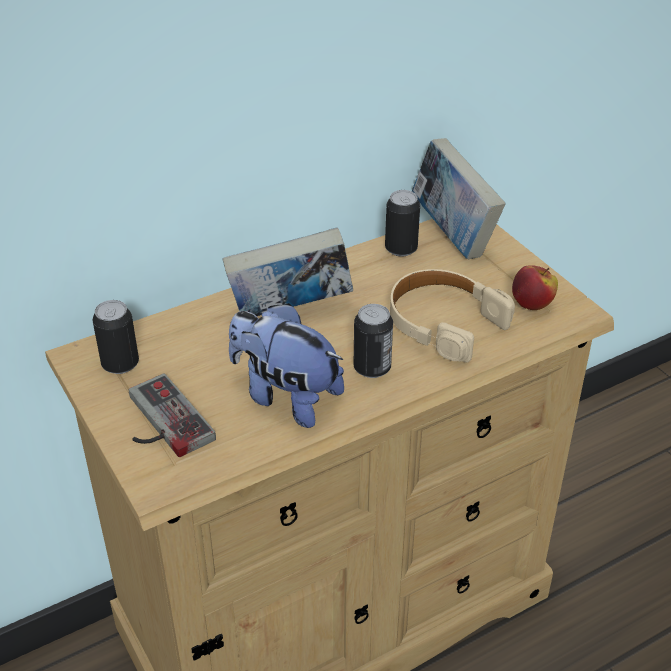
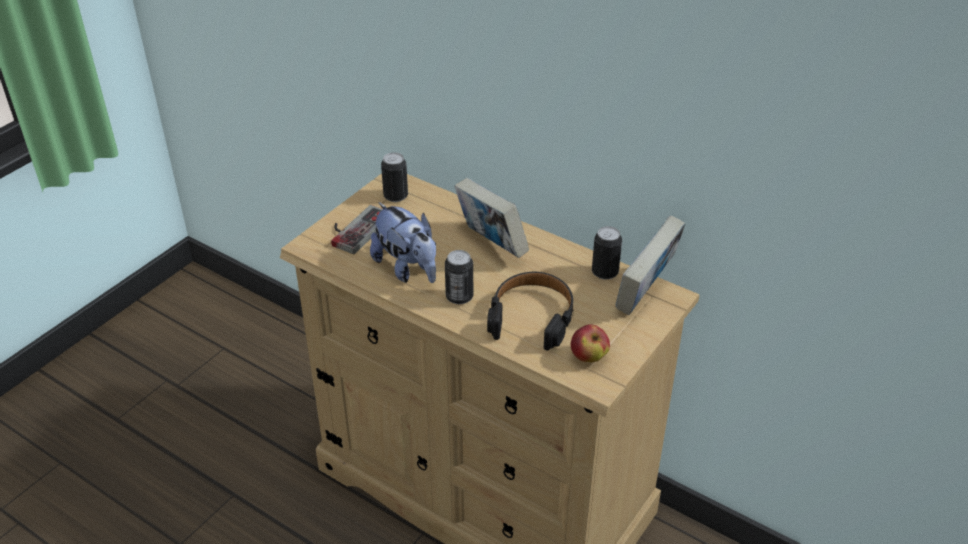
camera: 65 degrees right, 0 degrees up
(285, 397) = (407, 269): plush toy -> plush toy turned 135 degrees clockwise
(444, 323) = (532, 317): beige headphones -> black headphones

